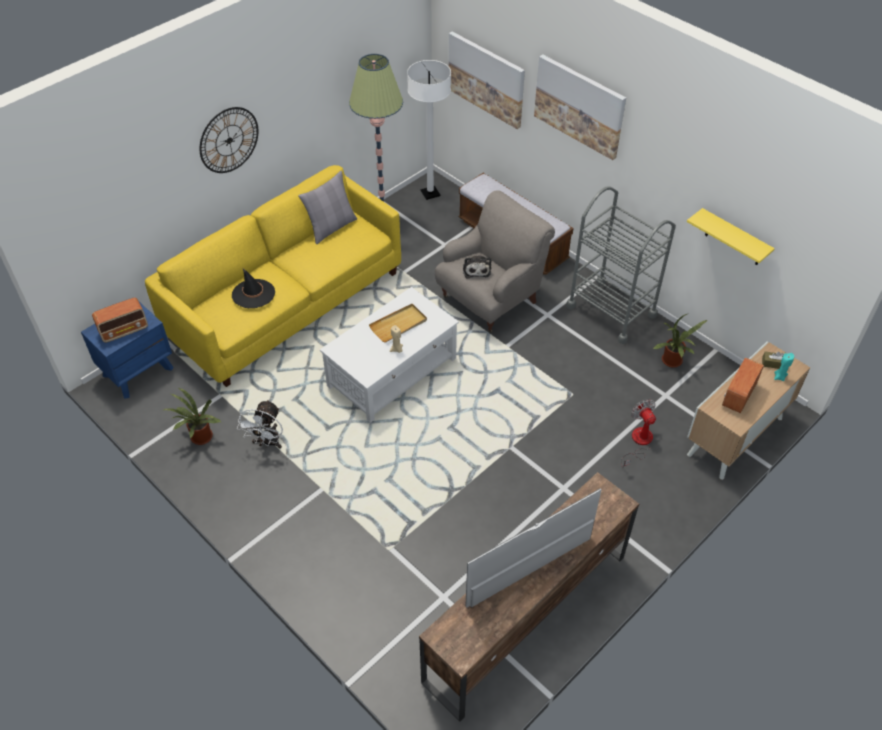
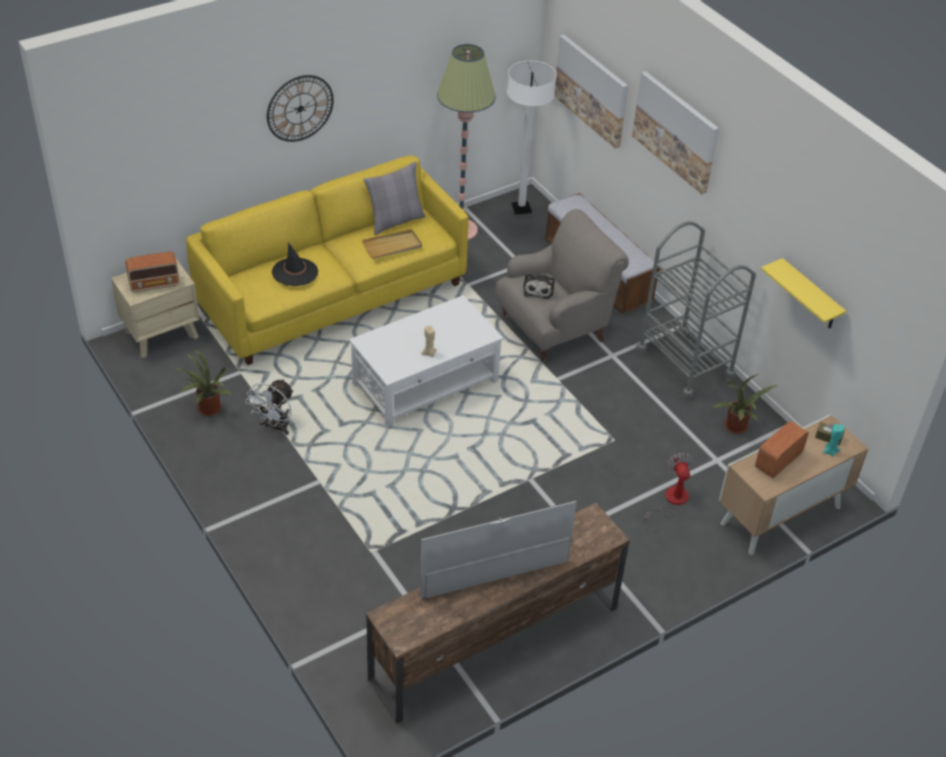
camera: 10 degrees right, 5 degrees down
(138, 371) = (161, 334): blue nightstand -> beige nightstand
(398, 324) = (438, 330): beige tray -> beige tray (392, 246)

